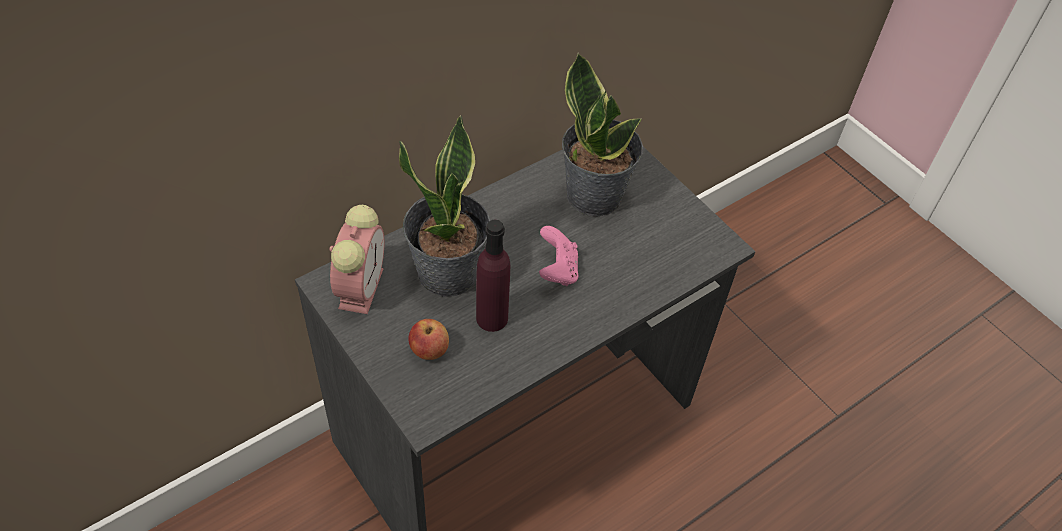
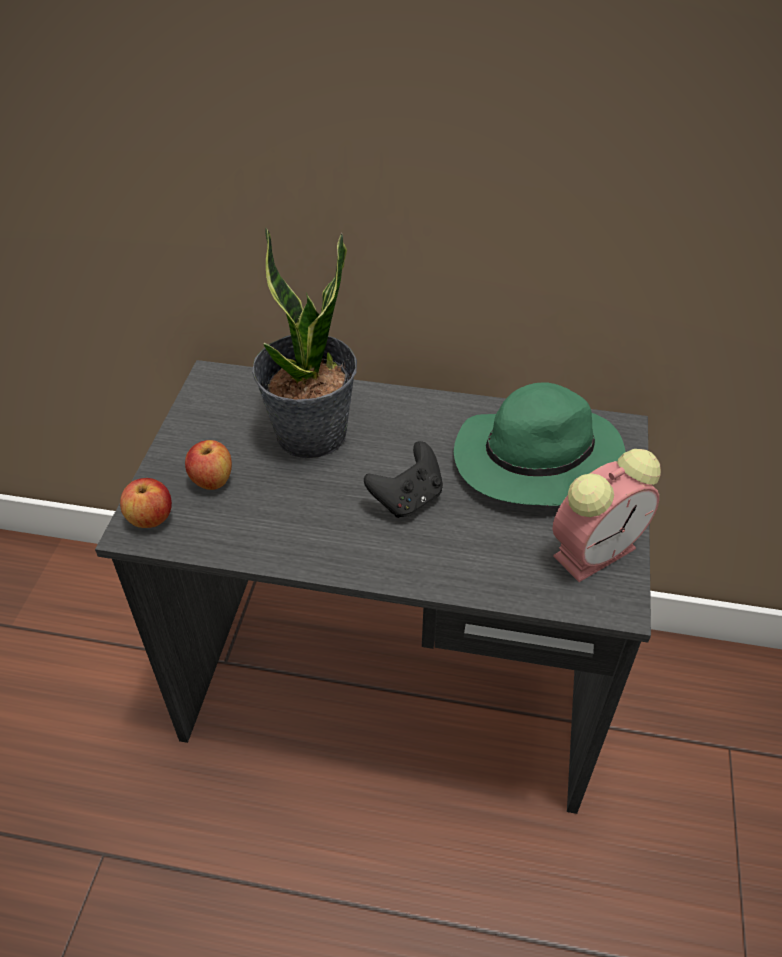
camera: 50 degrees right, 5 degrees down
(361, 286) = (232, 396): alarm clock -> alarm clock (596, 550)
(425, 405) = (151, 519): none -> apple
(492, 318) = (296, 494): purple bottle -> none
(557, 270) = (407, 499): pink game controller -> black game controller
(595, 195) = (534, 461): potted plant -> green hat

